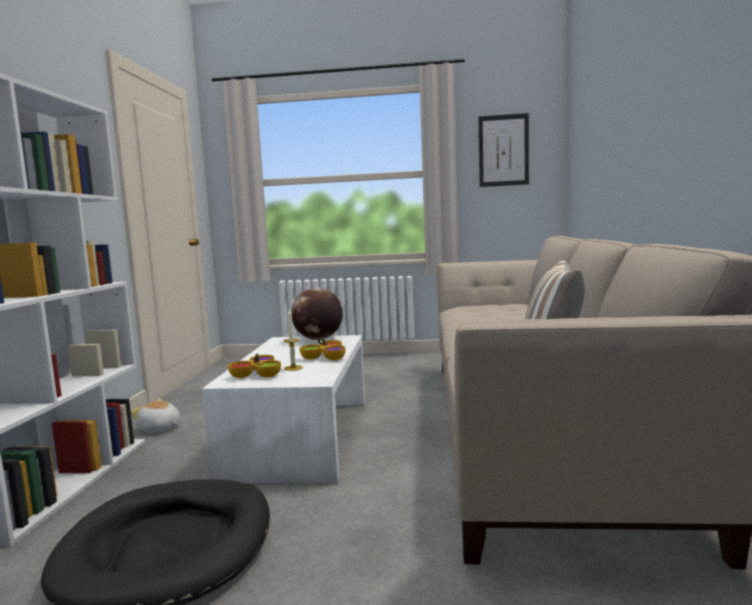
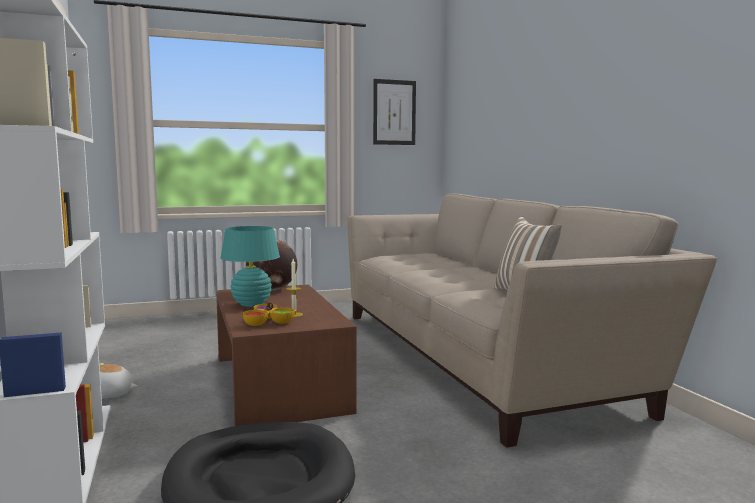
camera: 25 degrees left, 0 degrees up
(275, 353) = (251, 304): none -> turquoise table lamp
(302, 436) = (280, 383): white coffee table -> brown coffee table
(325, 357) = (308, 304): bowl -> none

